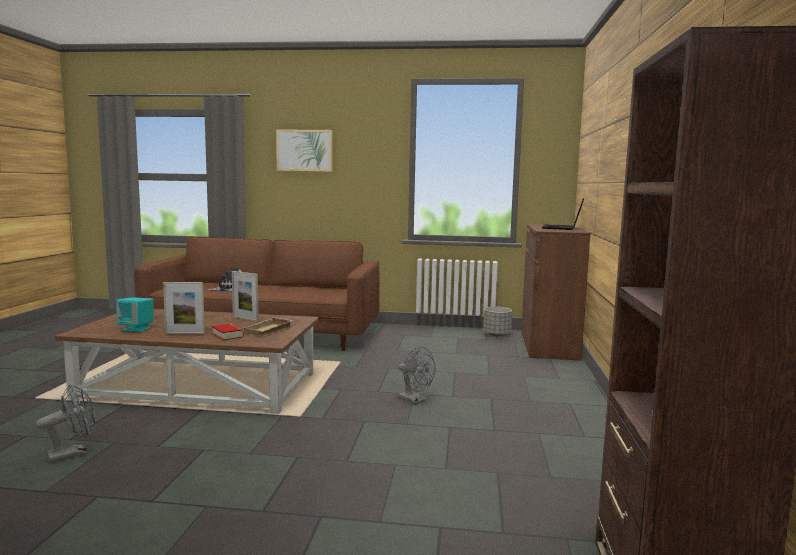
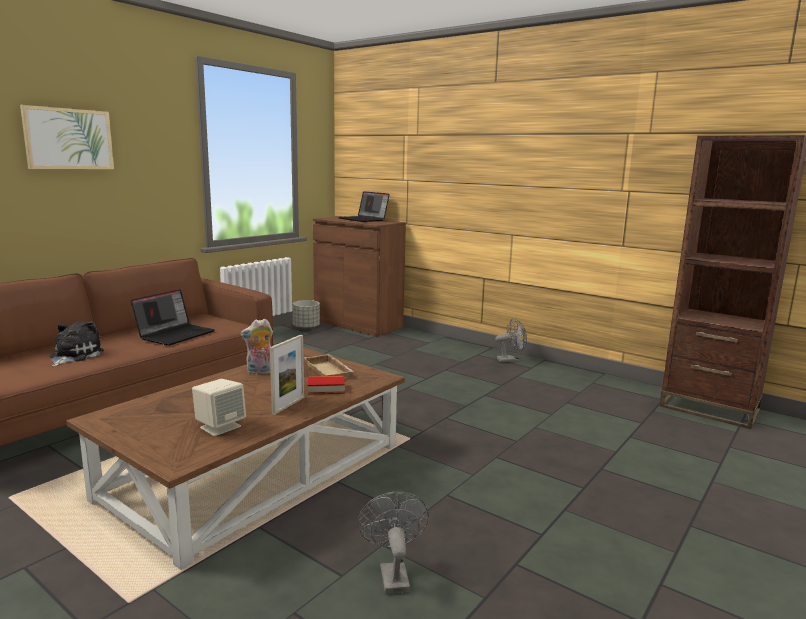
camera: 60 degrees left, 5 degrees up
(136, 329) = (220, 427): turquoise speaker -> beige speaker
(245, 319) = (260, 372): picture frame -> plush toy
(294, 292) = (176, 334): none -> laptop
(415, 400) = (422, 391): grey fan -> grey fan (510, 360)

